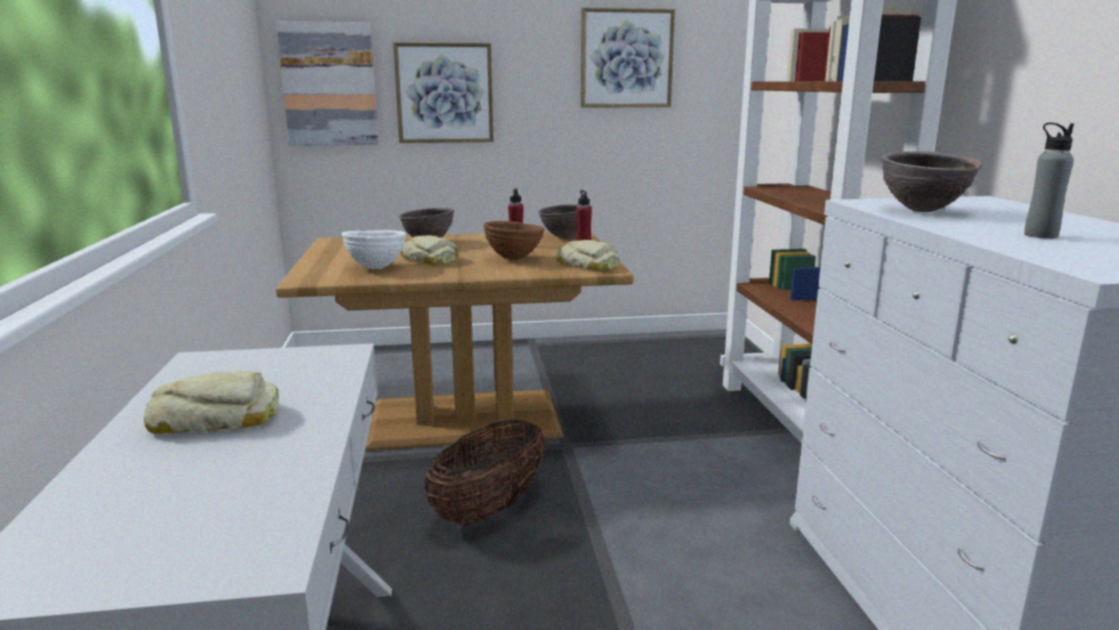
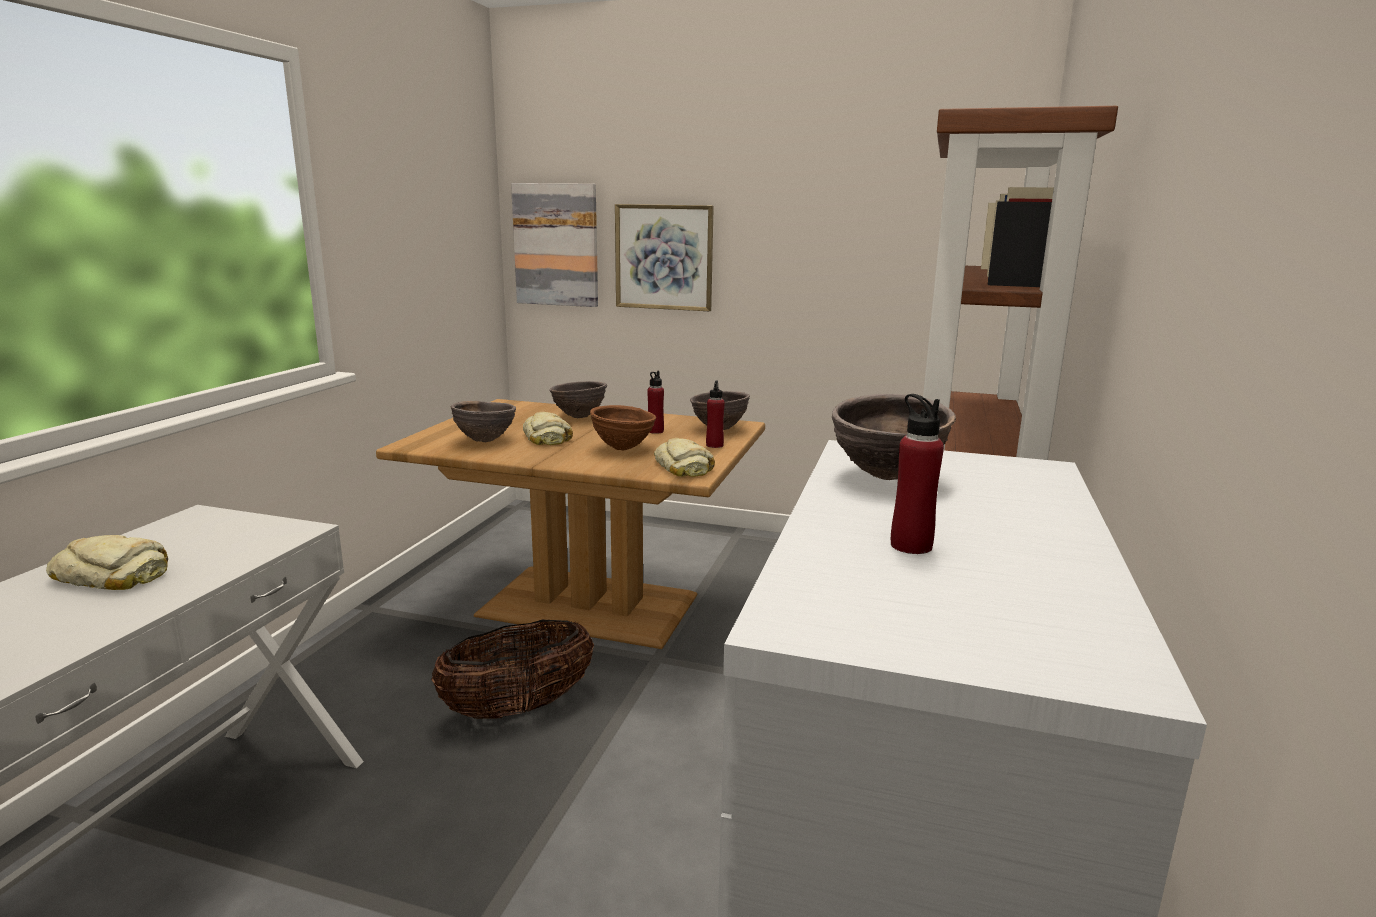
camera: 25 degrees right, 0 degrees up
(376, 268) = (485, 440): white bowl -> brown bowl
(626, 58) = (866, 224): picture -> none
(1040, 235) = (911, 545): grey bottle -> red bottle

